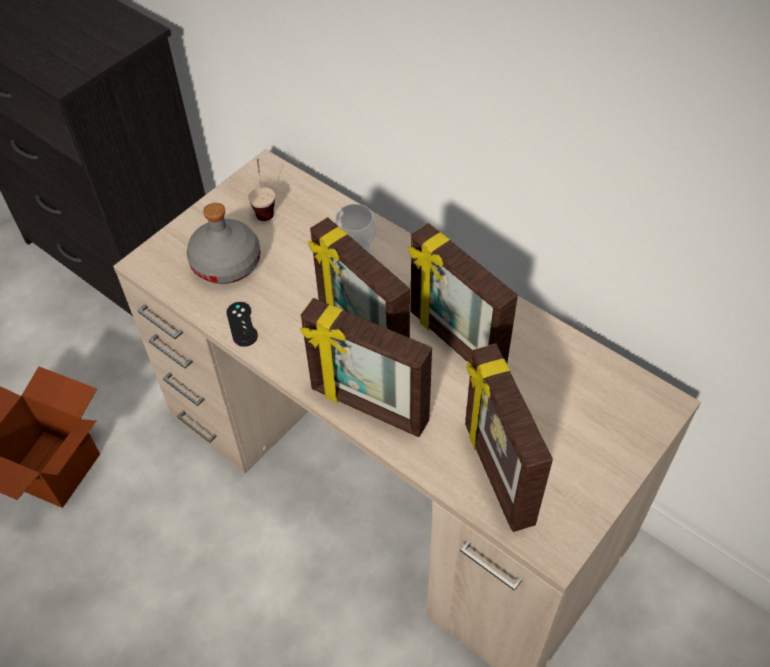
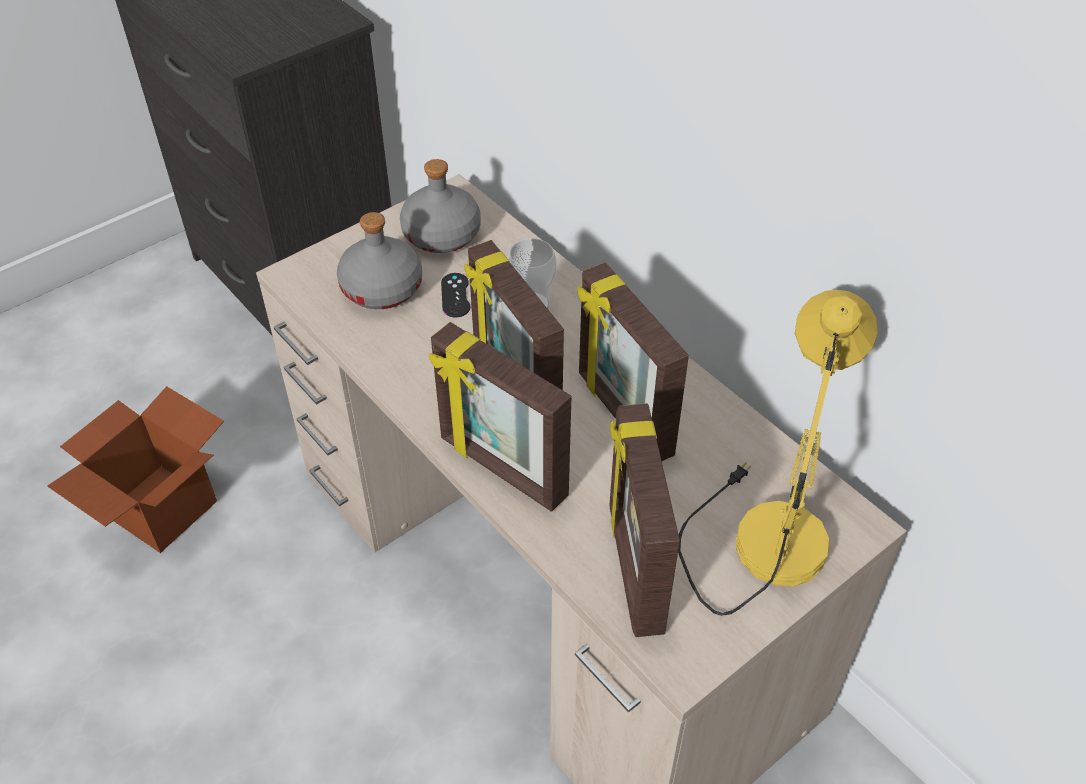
camera: 10 degrees right, 5 degrees down
(242, 324) = (381, 356): black game controller -> black game controller (455, 295)
(264, 207) = (441, 235): cup -> grey bottle
(586, 421) = (758, 528): none -> yellow table lamp

